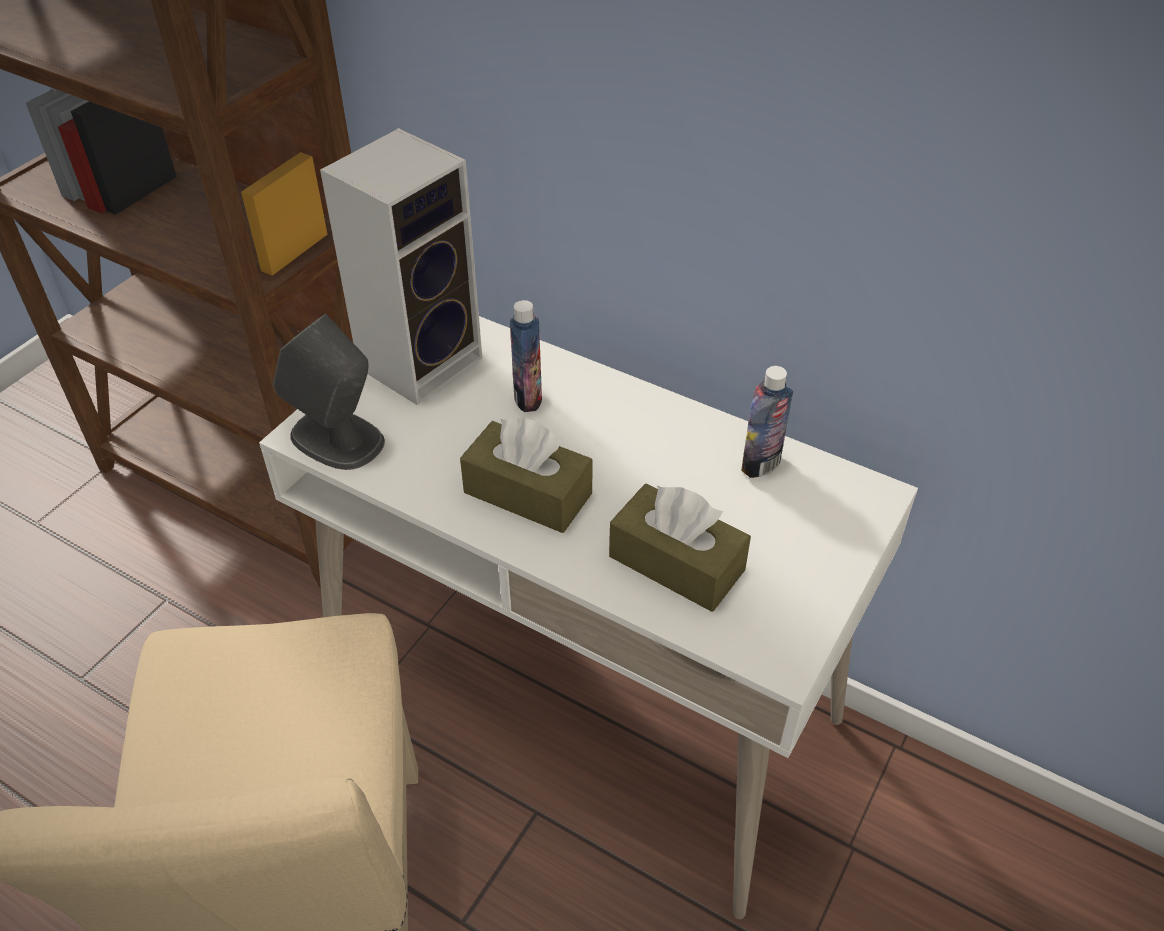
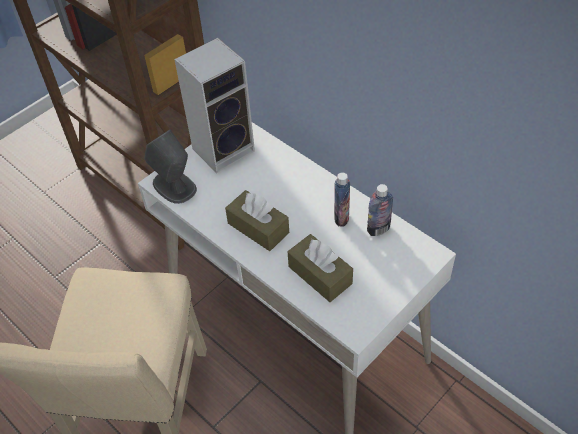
camera: 15 degrees right, 5 degrees up
(528, 398) = (271, 176): bottle -> bottle (341, 217)

